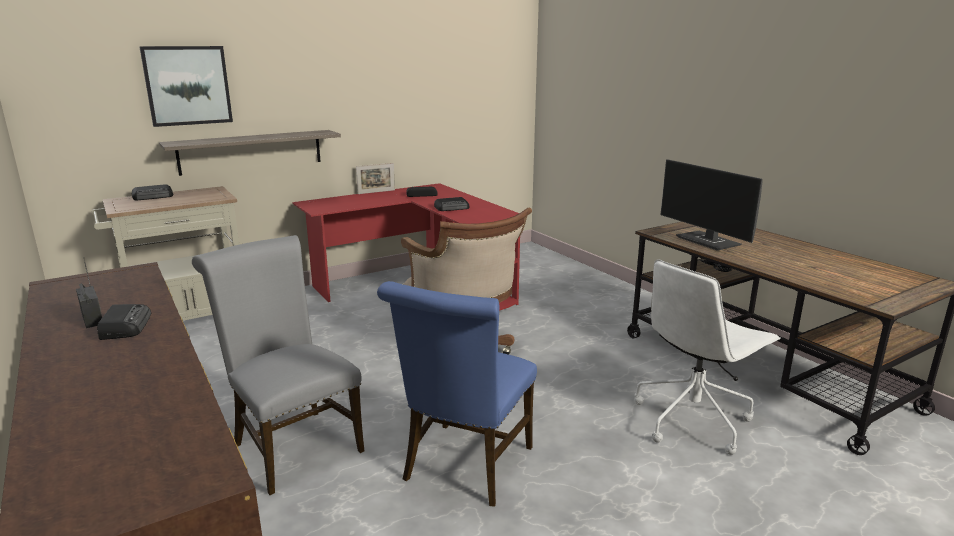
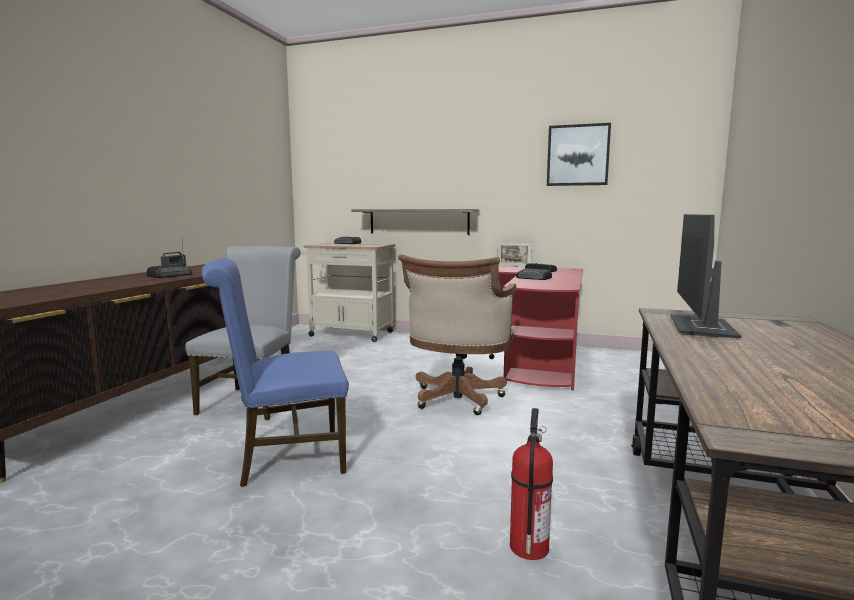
camera: 50 degrees right, 10 degrees down
(187, 85) = (383, 172): picture -> picture (578, 155)
(695, 419) = (528, 546): white office chair -> fire extinguisher

